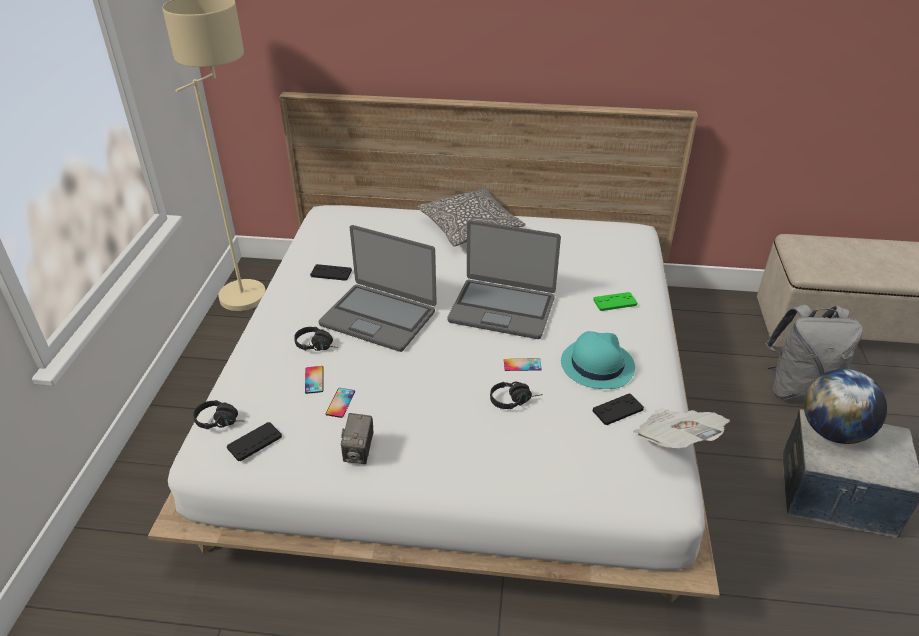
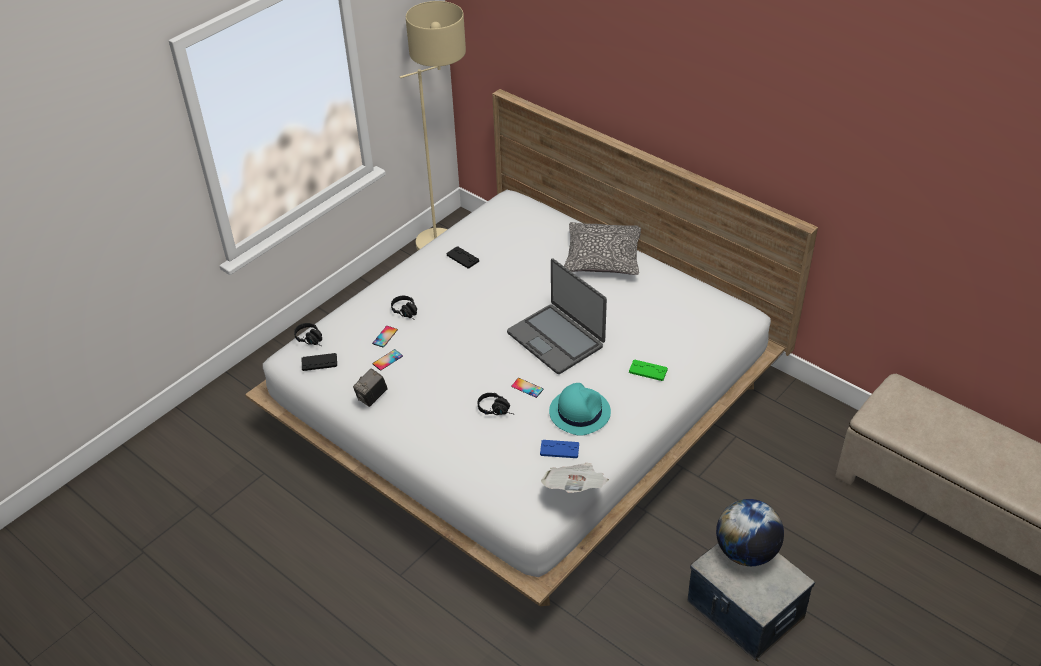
camera: 35 degrees right, 5 degrees up
(379, 317) = (464, 308): laptop -> none
(617, 410) = (559, 449): black game controller -> blue game controller
(798, 389) = (814, 521): grey backpack -> none

